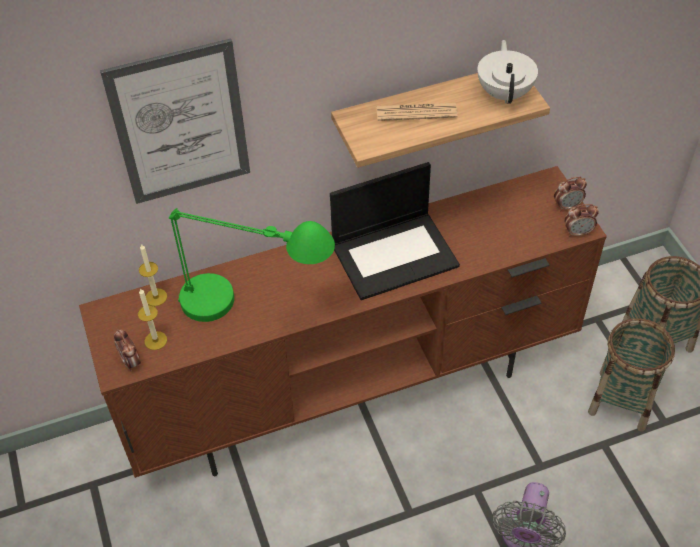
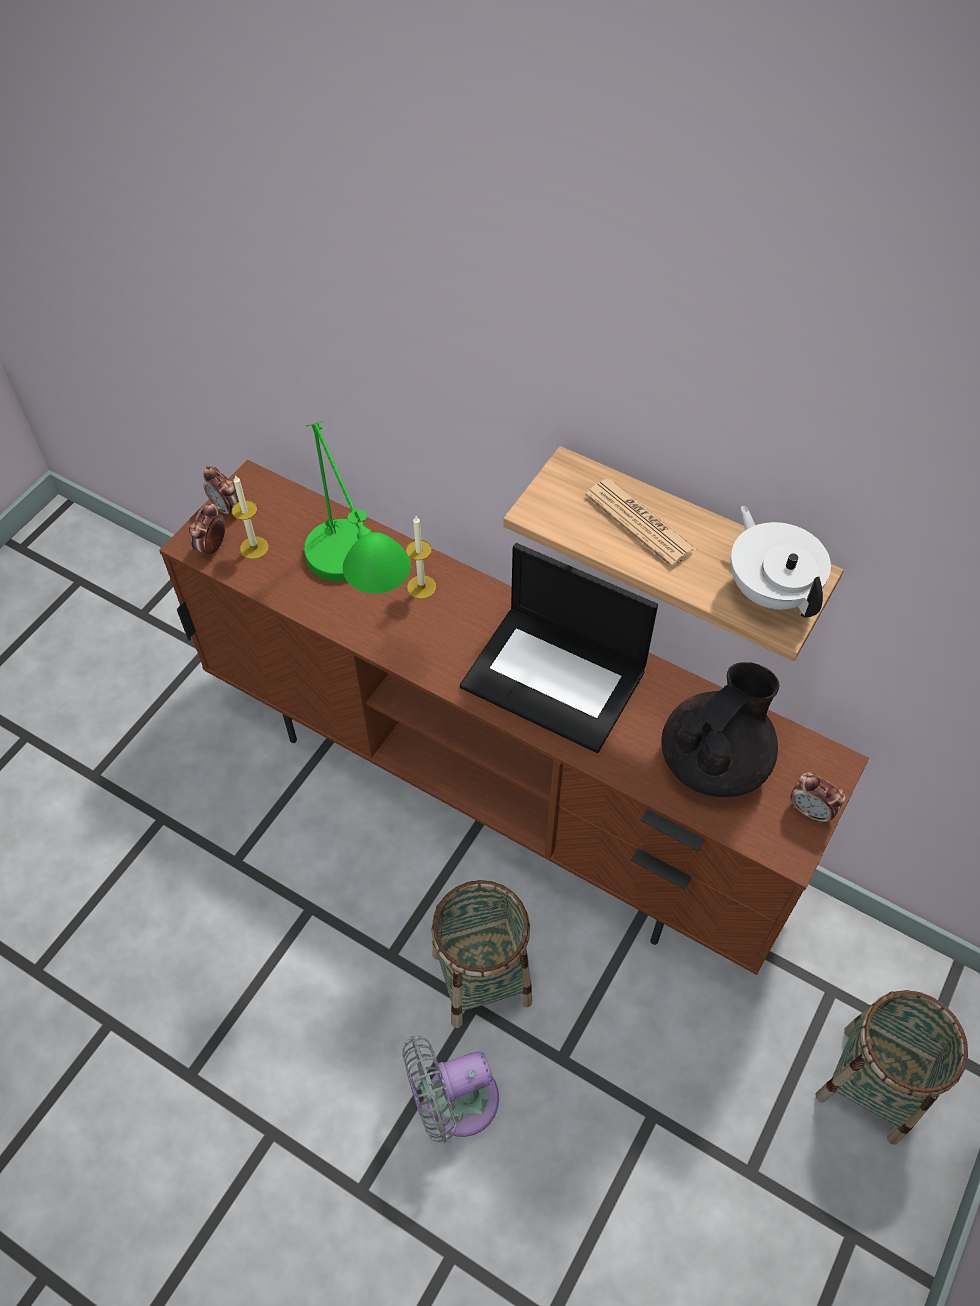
camera: 50 degrees right, 5 degrees up
(156, 297) = (307, 510): candle -> candle (421, 587)
(180, 124) = (373, 329): picture -> none
(505, 93) = (770, 589): white teapot -> white teapot turned 75 degrees counterclockwise
(506, 223) = (714, 760): none -> black teapot
(578, 232) = (777, 850): alarm clock -> alarm clock (227, 508)
(622, 400) = (736, 1098): basket -> basket (482, 978)

